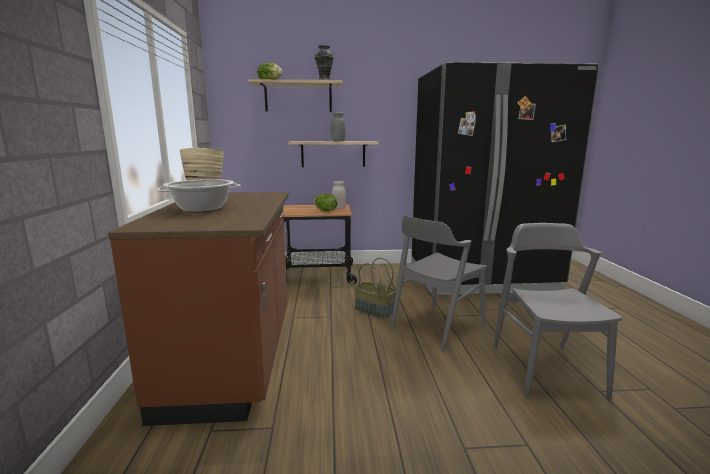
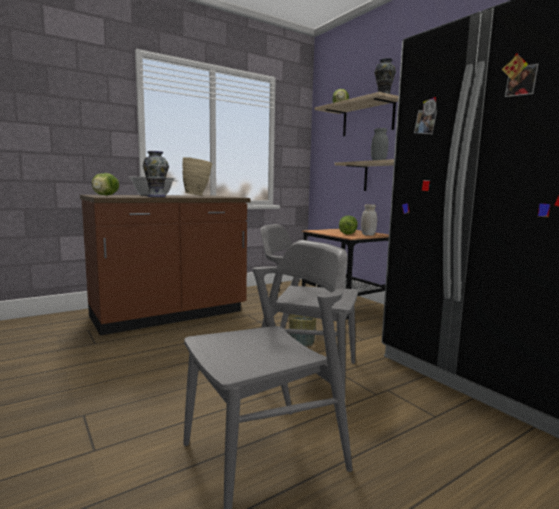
camera: 60 degrees right, 5 degrees down
(190, 223) = (106, 195): none -> lettuce
(256, 210) = (156, 196): none -> vase

